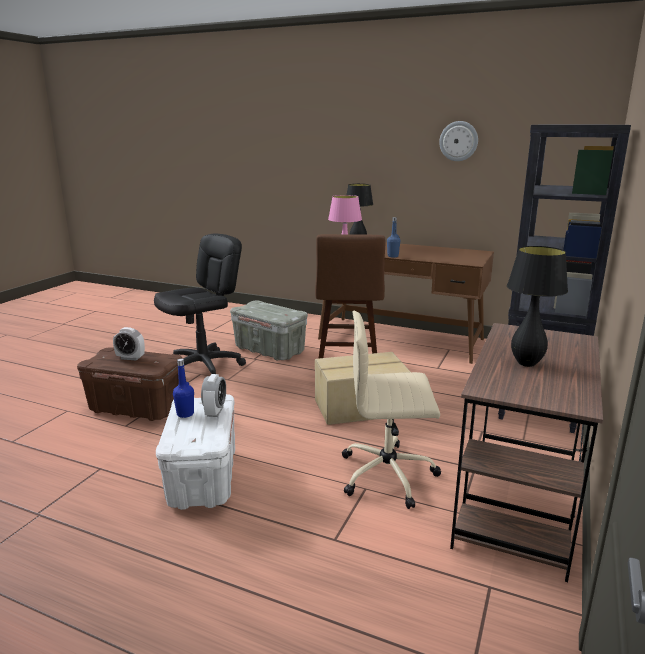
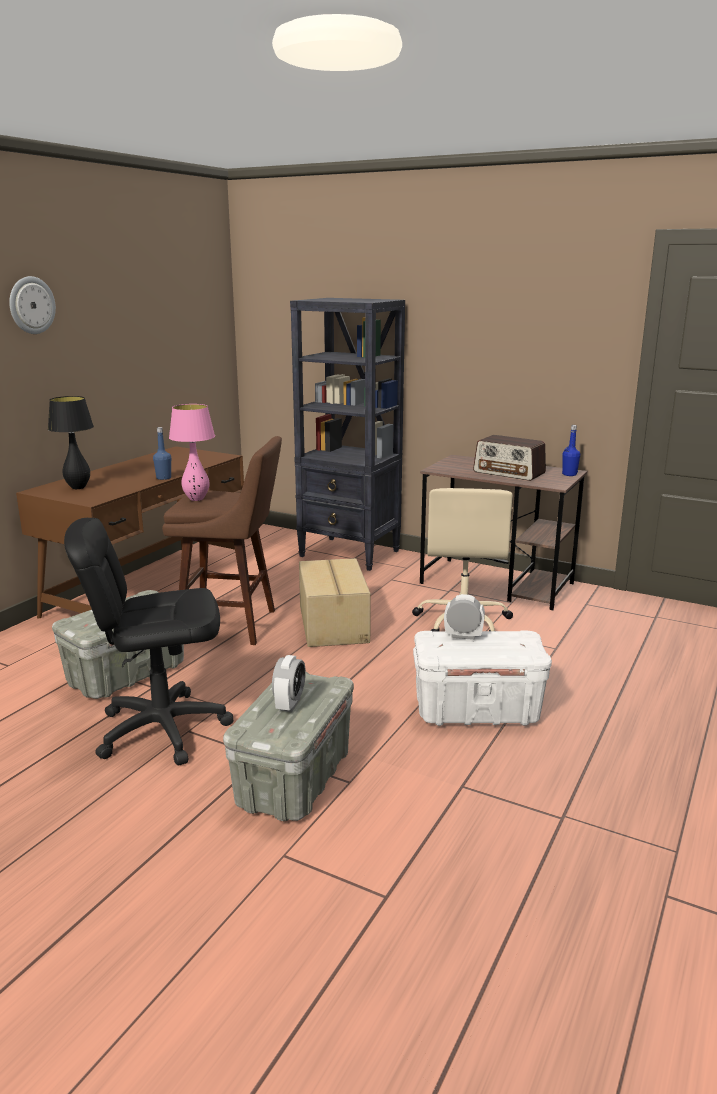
camera: 85 degrees left, 0 degrees up
(137, 408) = (294, 778): brown storage box -> grey storage box
(185, 414) = (470, 651): blue bottle -> blue bottle (569, 474)
(204, 367) = (162, 729): black office chair -> black office chair turned 60 degrees counterclockwise
(458, 141) = (123, 323): wall clock -> wall clock (31, 305)
(526, 363) = (509, 473): black table lamp -> radio

